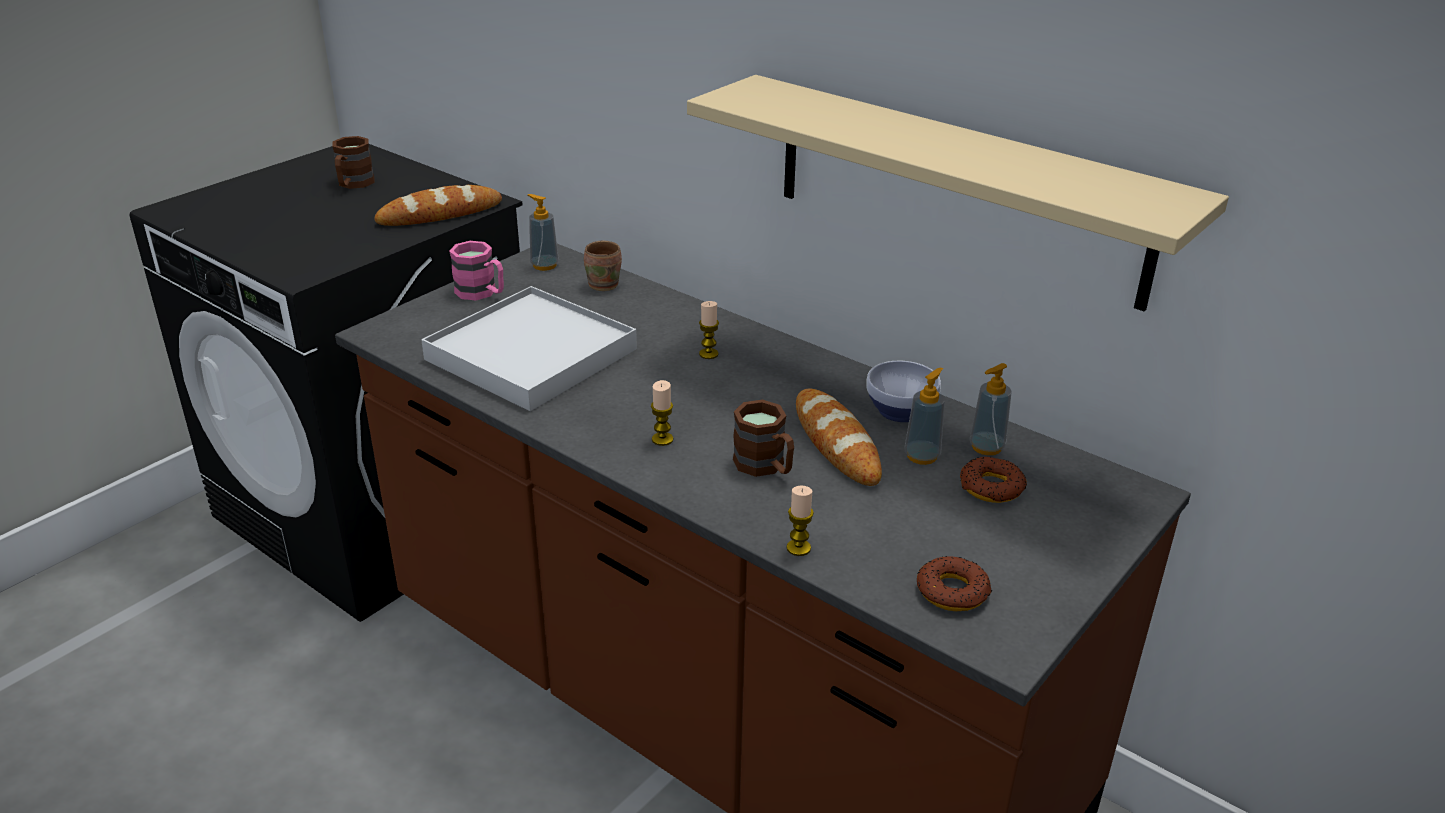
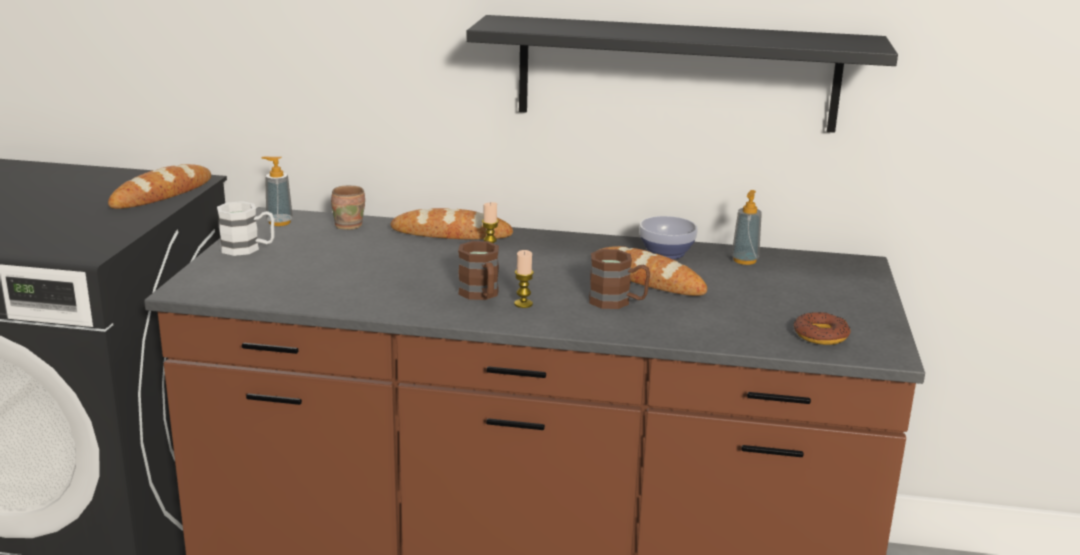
camera: 30 degrees left, 10 degrees down
(353, 184) = (42, 188): brown mug -> brown mug (481, 295)
(482, 293) = (248, 249): pink mug -> white mug
(531, 355) = (348, 277): white tray -> none
(694, 320) = (451, 233): none -> bread
(798, 548) = (699, 338): candle -> none
(922, 456) = (711, 273): soap dispenser -> none
(957, 189) = (677, 73): beige shelf -> black shelf
(991, 487) = (774, 279): donut -> none

